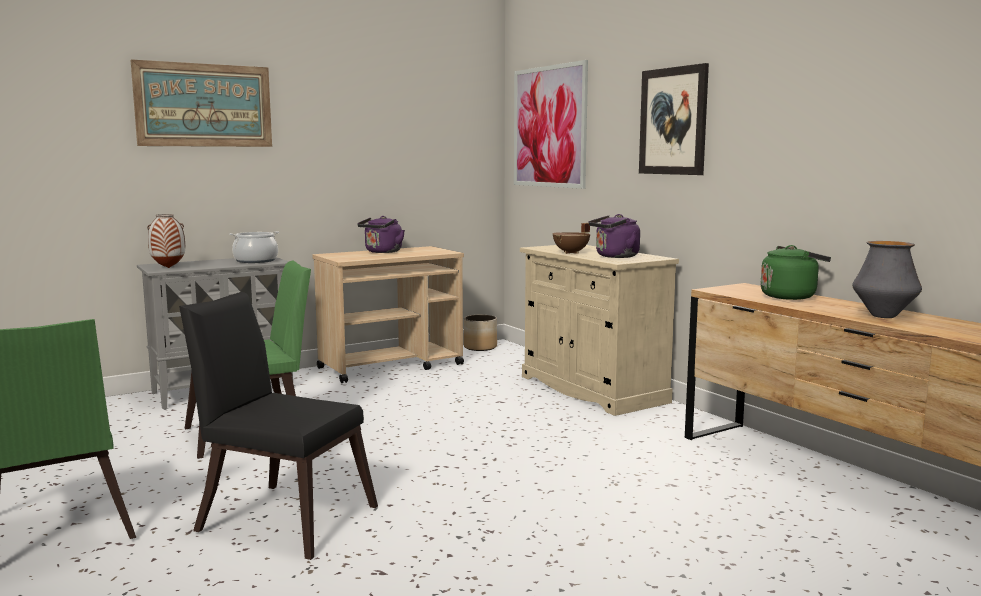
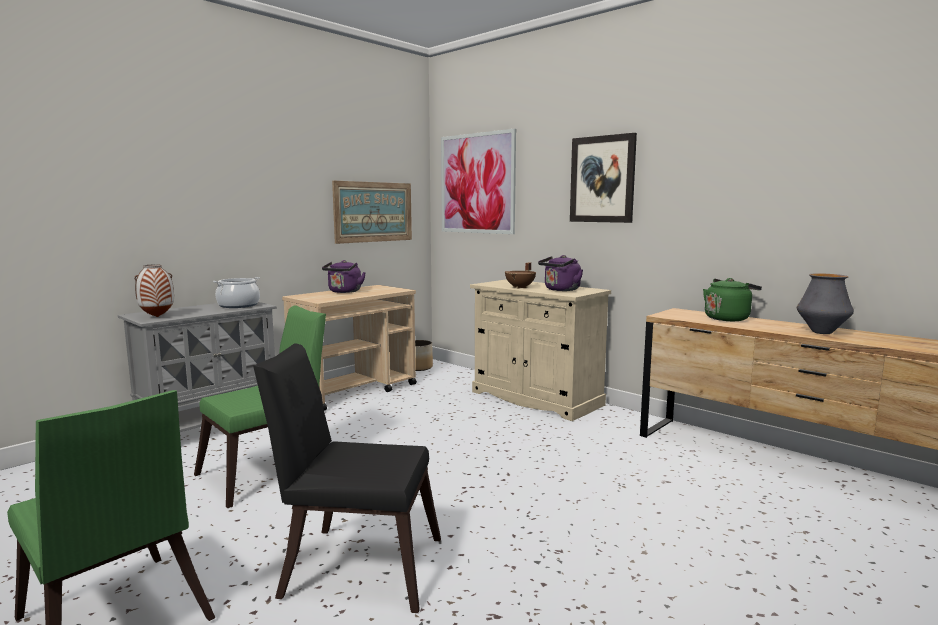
camera: 15 degrees left, 0 degrees up
(204, 105) = (179, 159): picture -> picture (373, 212)

